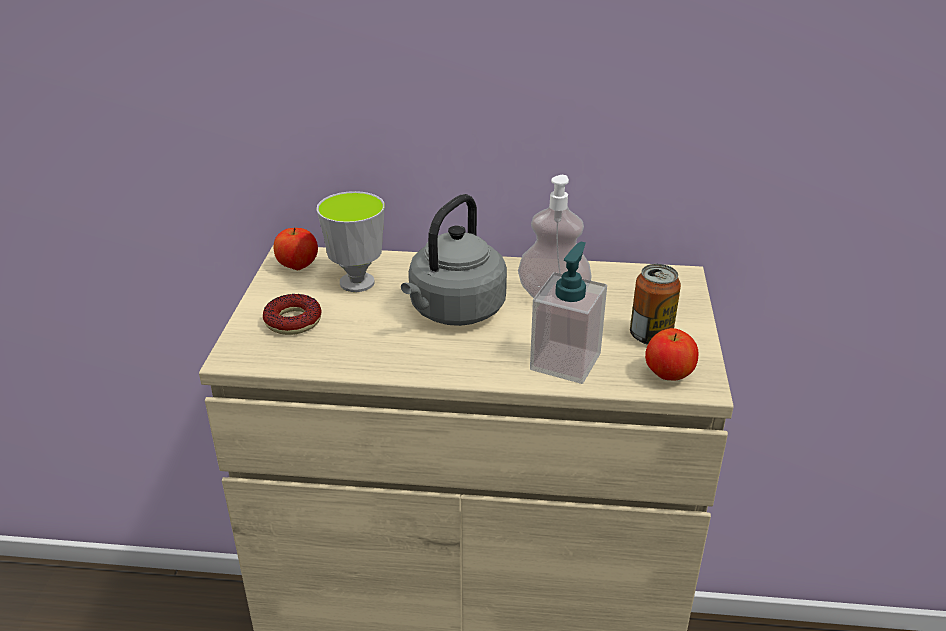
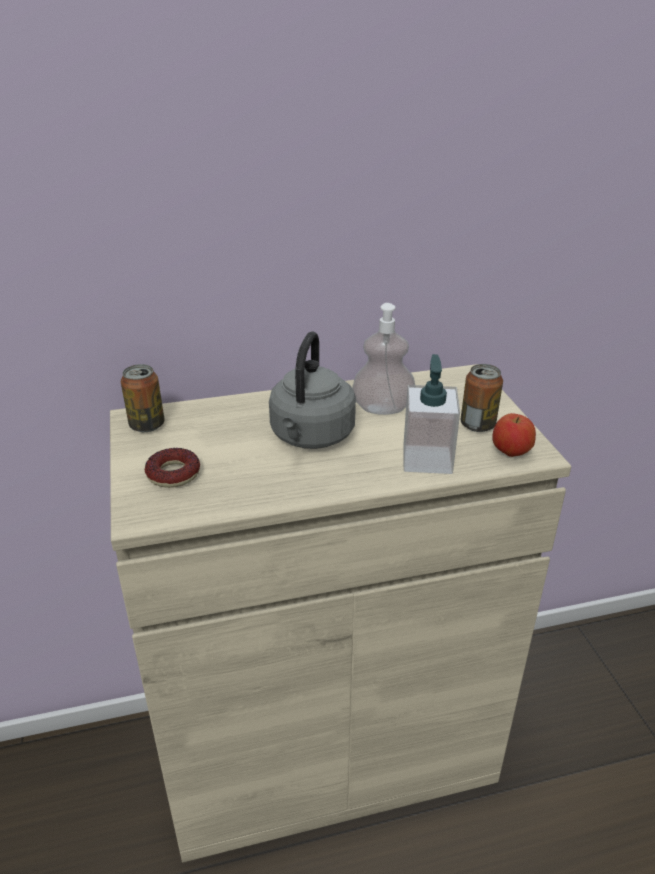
camera: 20 degrees left, 0 degrees up
(298, 267) = (147, 425): apple -> can
(357, 283) = (210, 429): cup -> none

